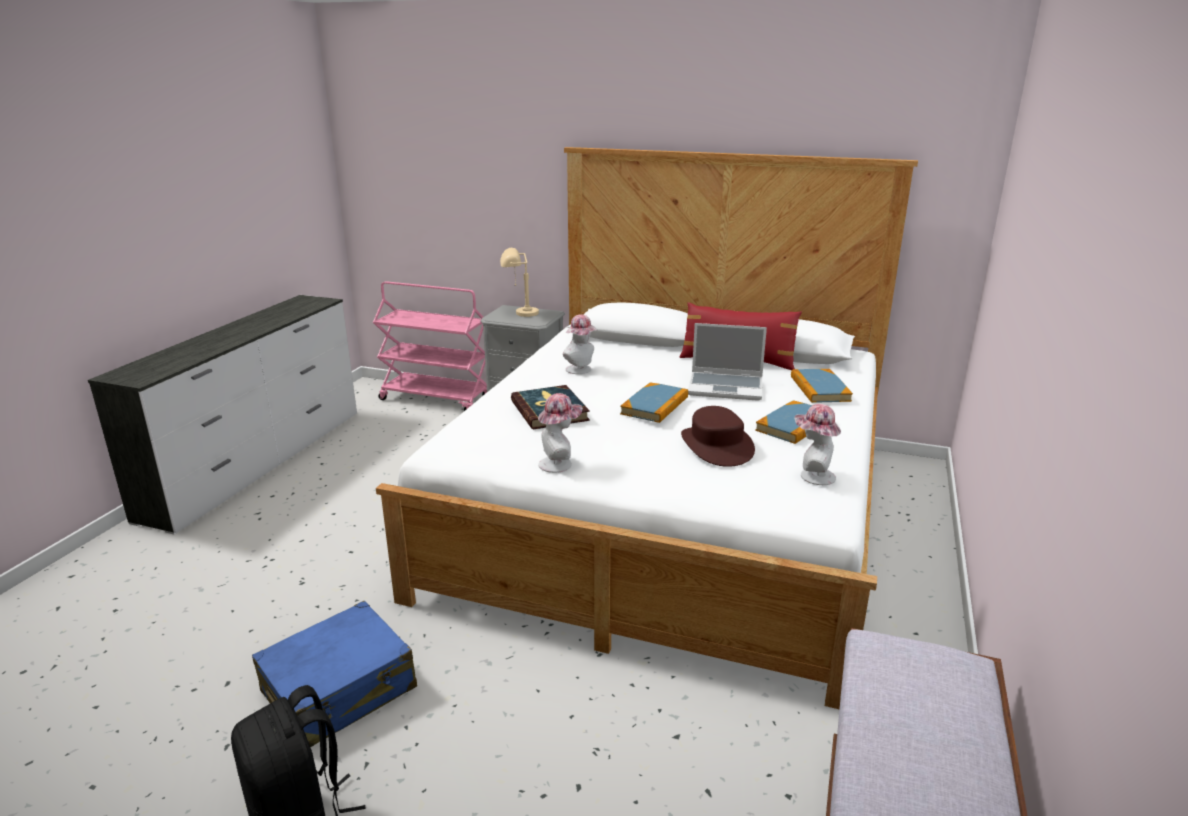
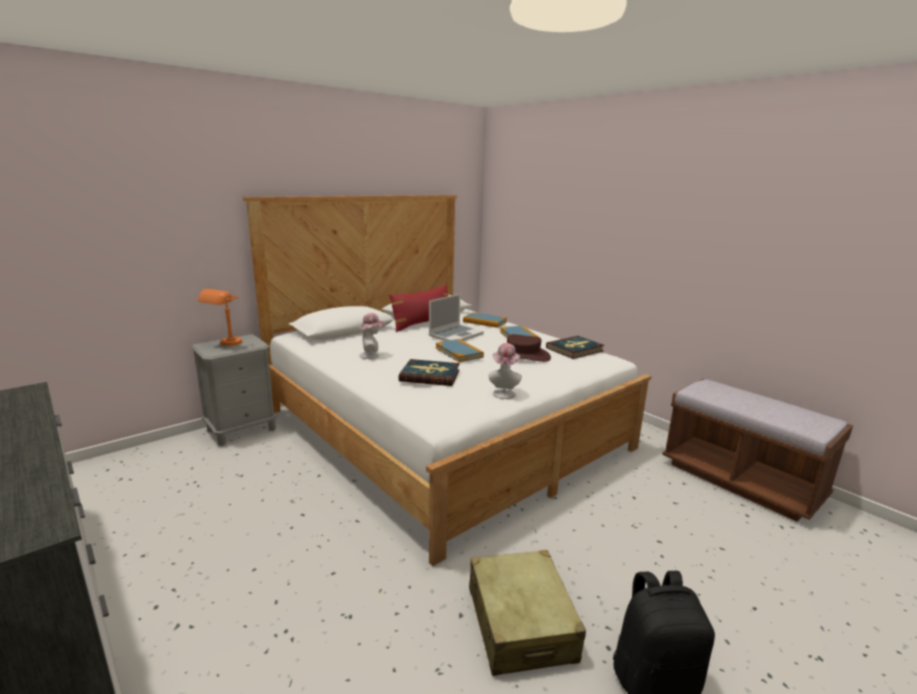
camera: 60 degrees left, 5 degrees down
(340, 691) = (520, 624): blue suitcase -> beige suitcase
(436, 398) = (137, 458): pink cart -> none
(519, 313) = (226, 344): beige table lamp -> orange table lamp
(812, 476) = (575, 349): hat -> book

